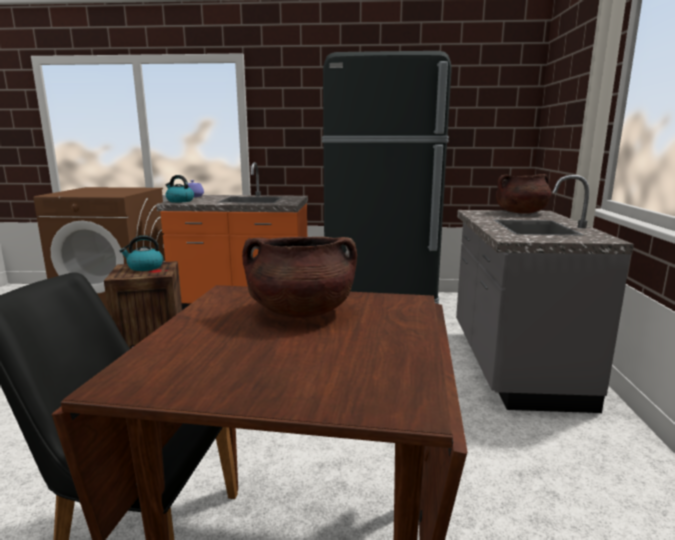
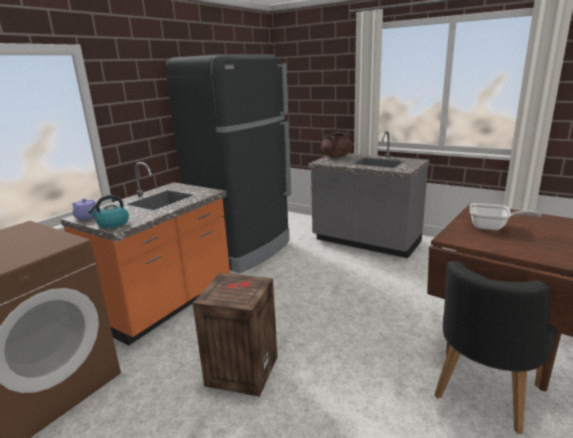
camera: 60 degrees left, 5 degrees up
(145, 267) = (226, 288): kettle -> none
(301, 312) = (492, 227): brown cooking pot -> frying pan

